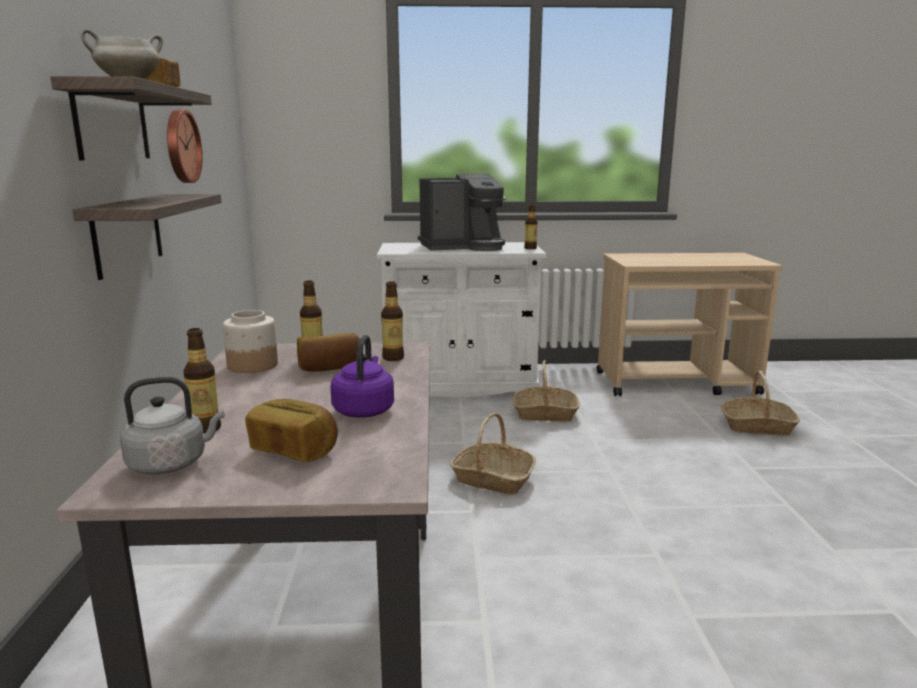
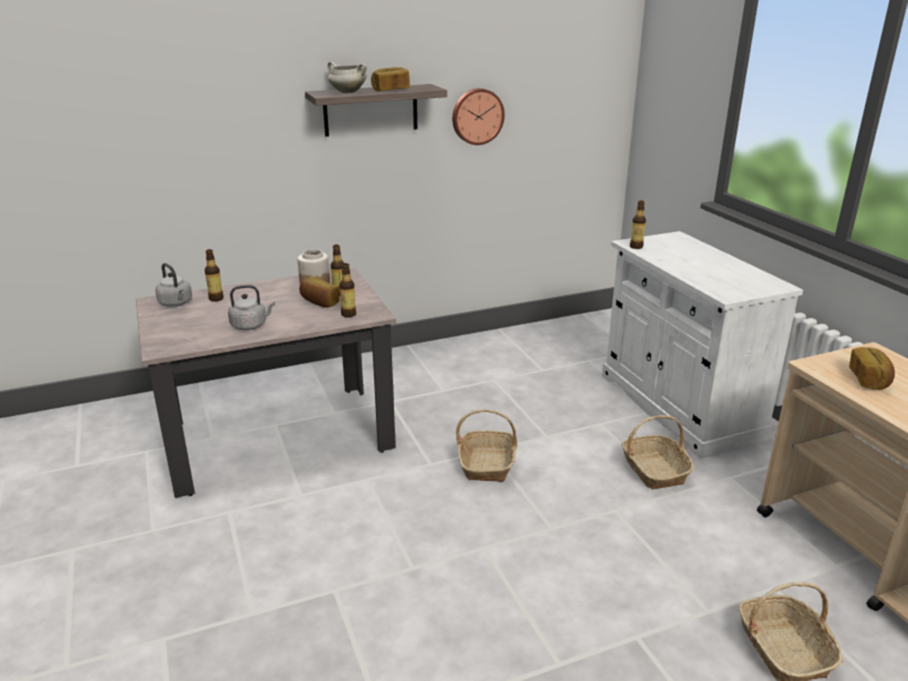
camera: 70 degrees right, 10 degrees up
(127, 233) = (374, 179): shelf -> none
(294, 450) = (194, 322): bread -> bread (869, 380)
(364, 410) = (251, 325): purple kettle -> grey kettle
(463, 247) = (704, 264): coffee machine -> none
(530, 248) = (745, 293): bottle -> bottle (636, 247)

